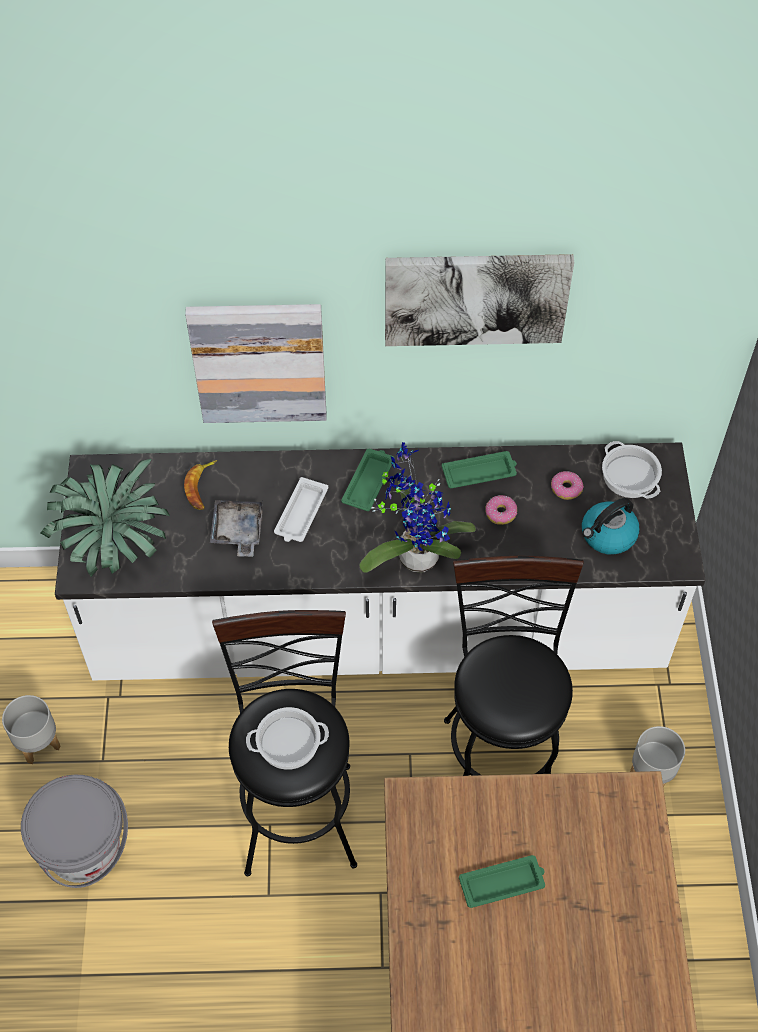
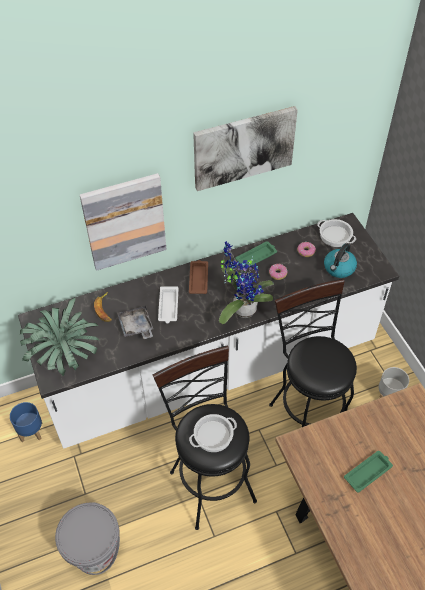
camera: 20 degrees left, 5 degrees down
(37, 743) = (41, 497): grey planter -> none
(60, 636) = (31, 431): none -> blue planter
(368, 481) = (198, 278): green tray -> brown tray

